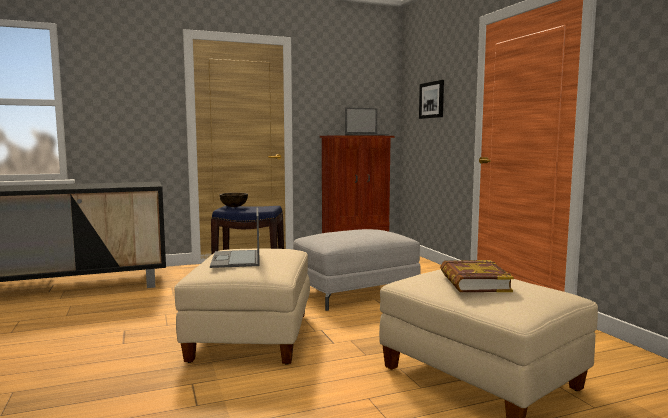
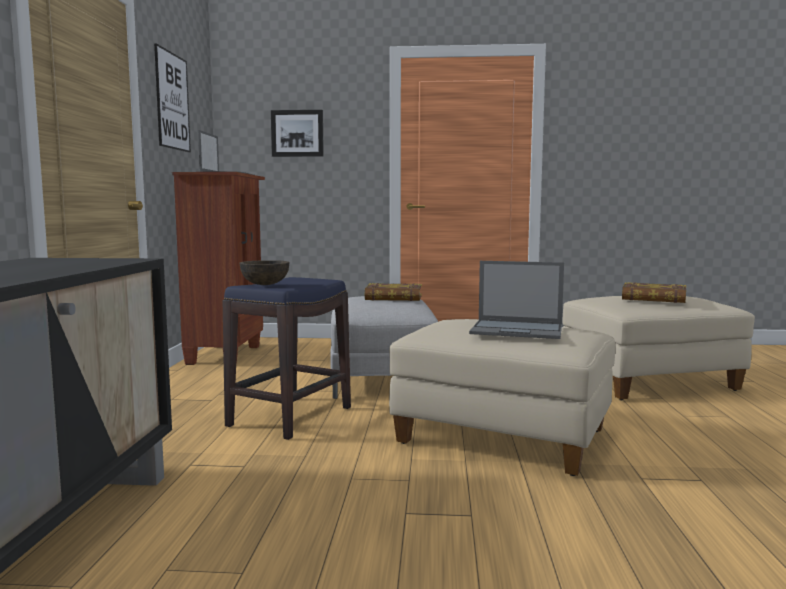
camera: 65 degrees left, 0 degrees up
(336, 91) = (172, 101): none -> picture
(369, 233) = (393, 298): none -> book

